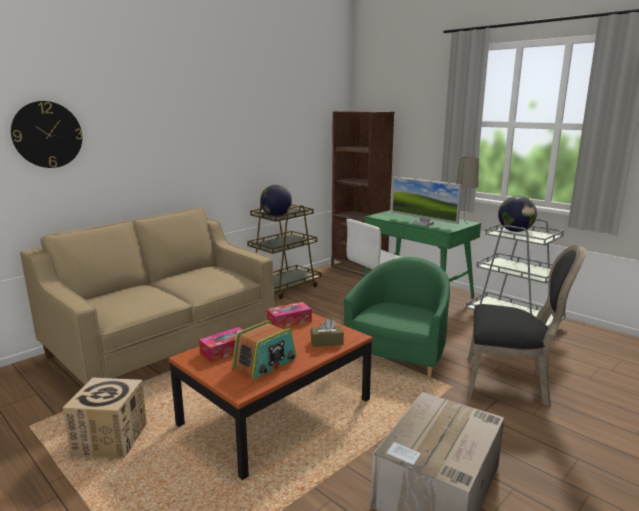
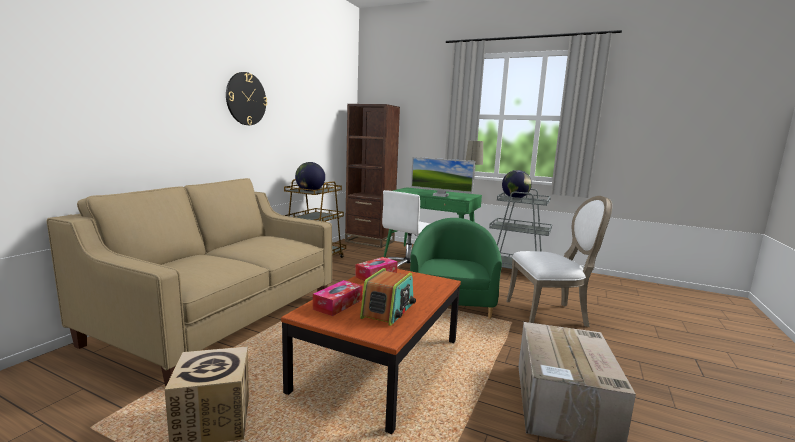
camera: 20 degrees left, 5 degrees down
(47, 134) = (86, 83): wall clock -> wall clock (246, 99)
(327, 342) = (426, 288): brown tissue box -> none
(509, 384) = (550, 315): black chair -> white chair

